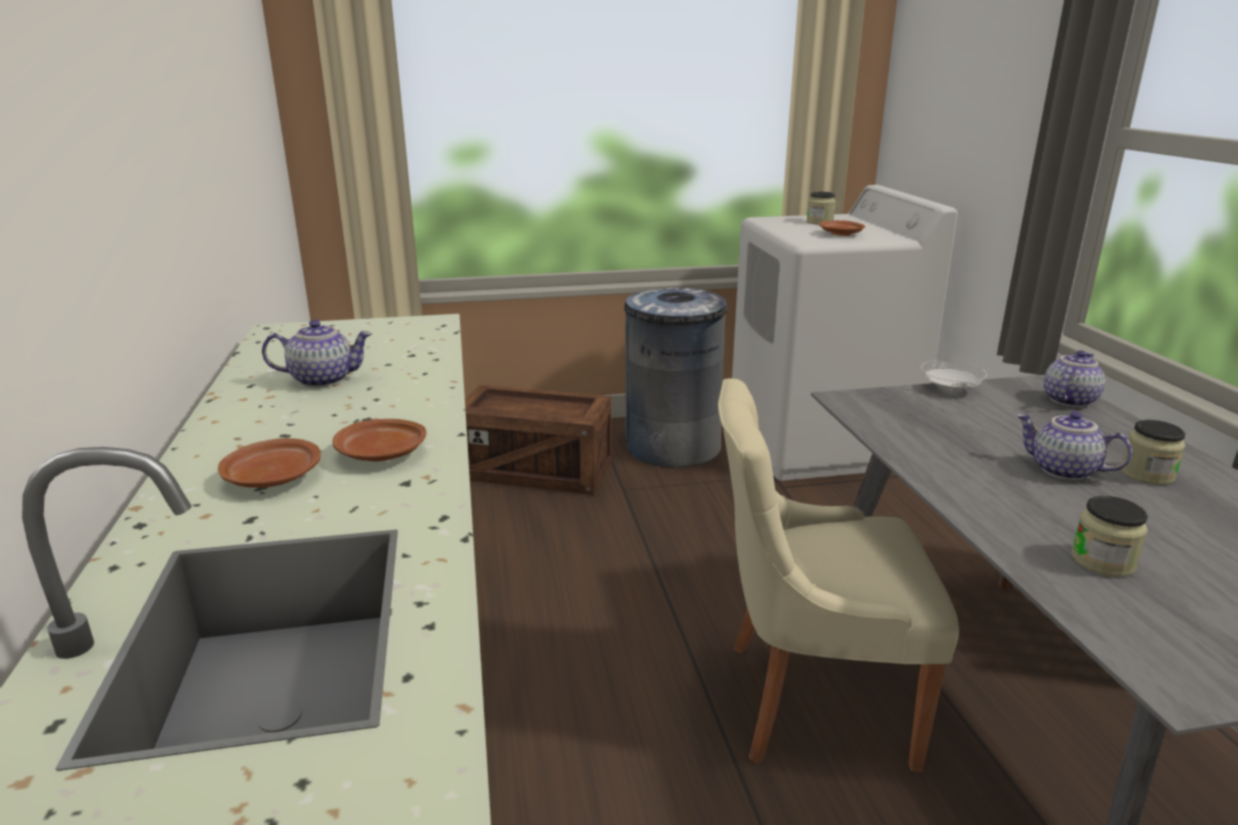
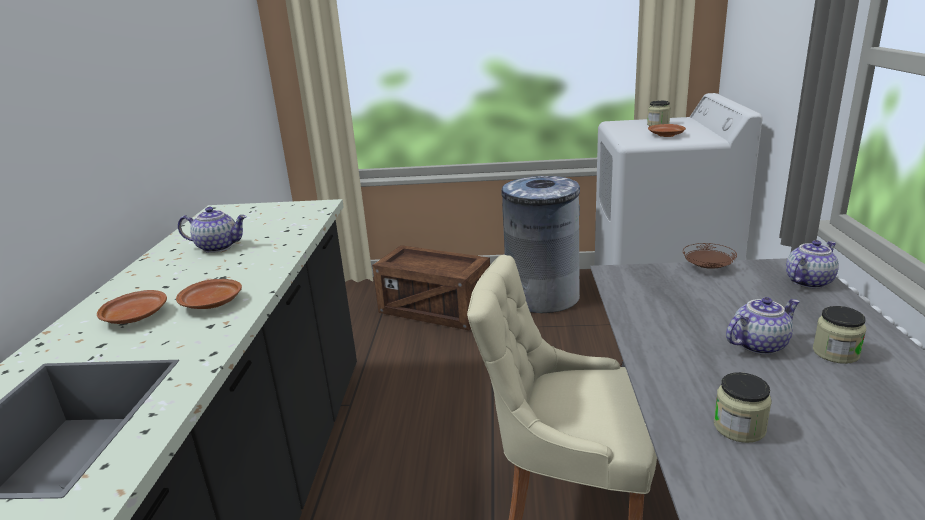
camera: 15 degrees right, 0 degrees up
(949, 390) = (707, 268): white plate -> brown plate
(1062, 471) = (758, 344): teapot -> teapot turned 105 degrees clockwise

